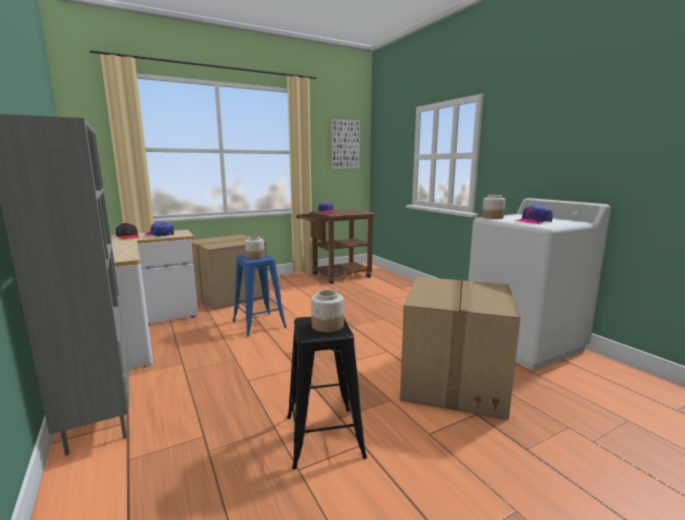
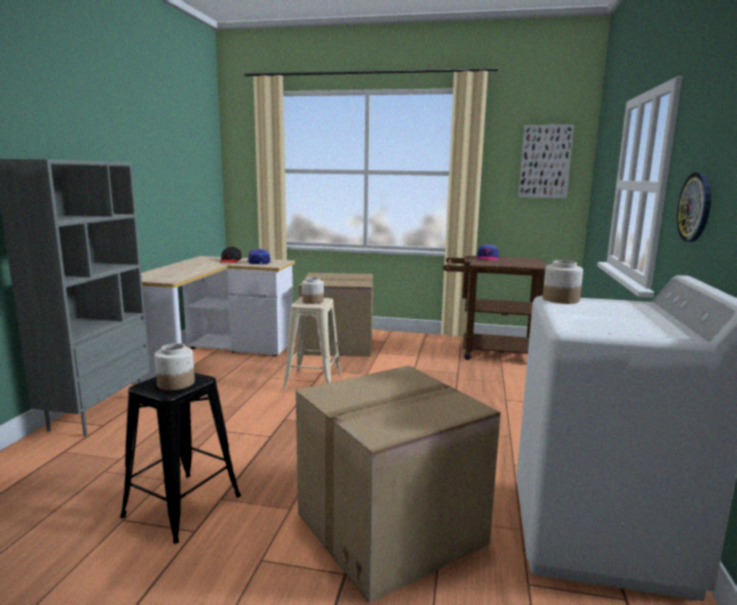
camera: 40 degrees right, 0 degrees up
(259, 324) = (313, 381): blue stool -> beige stool
(520, 163) = (695, 207): none -> wall clock
(533, 221) = (590, 318): cap -> none

